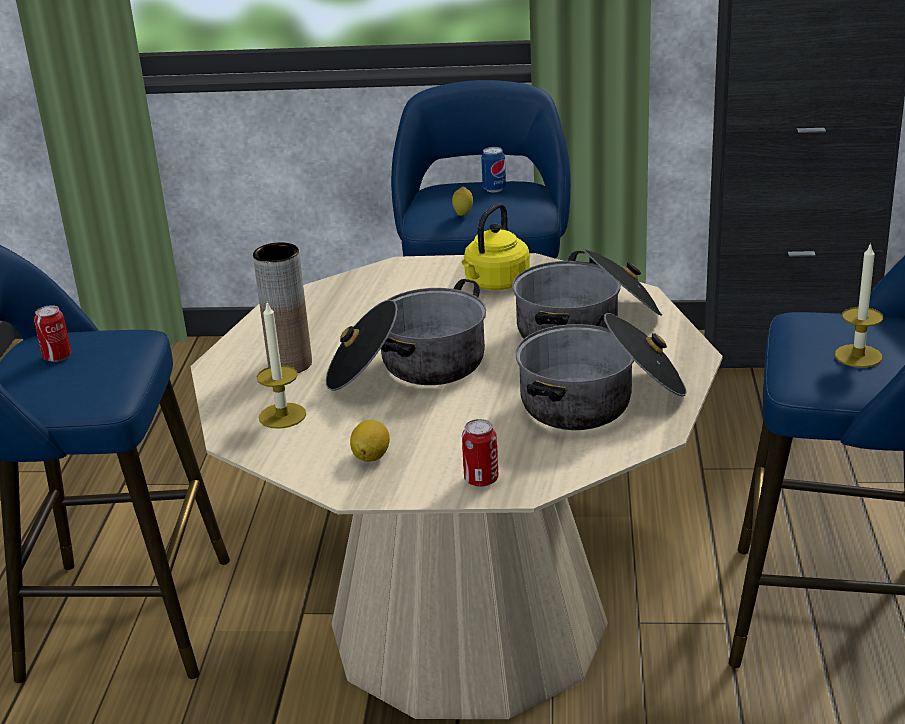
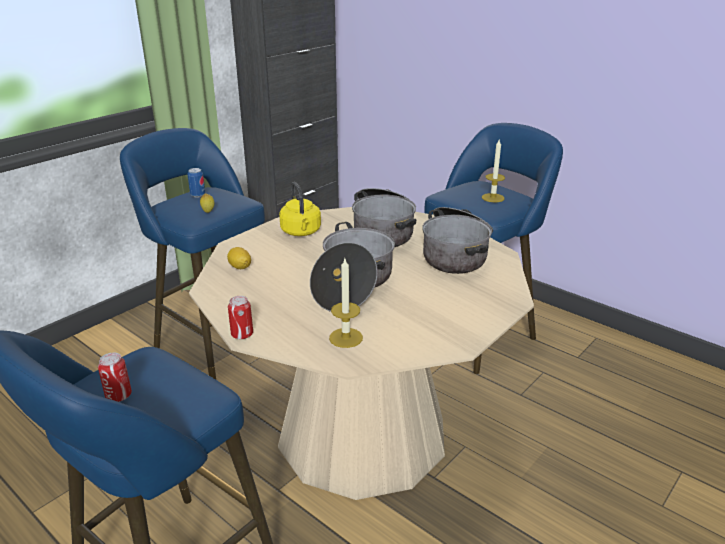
camera: 55 degrees left, 0 degrees up
(290, 364) = (288, 314): brown vase -> none
(371, 456) = (430, 327): lemon -> lemon (240, 267)
(481, 479) = (492, 307): can -> can (242, 334)

